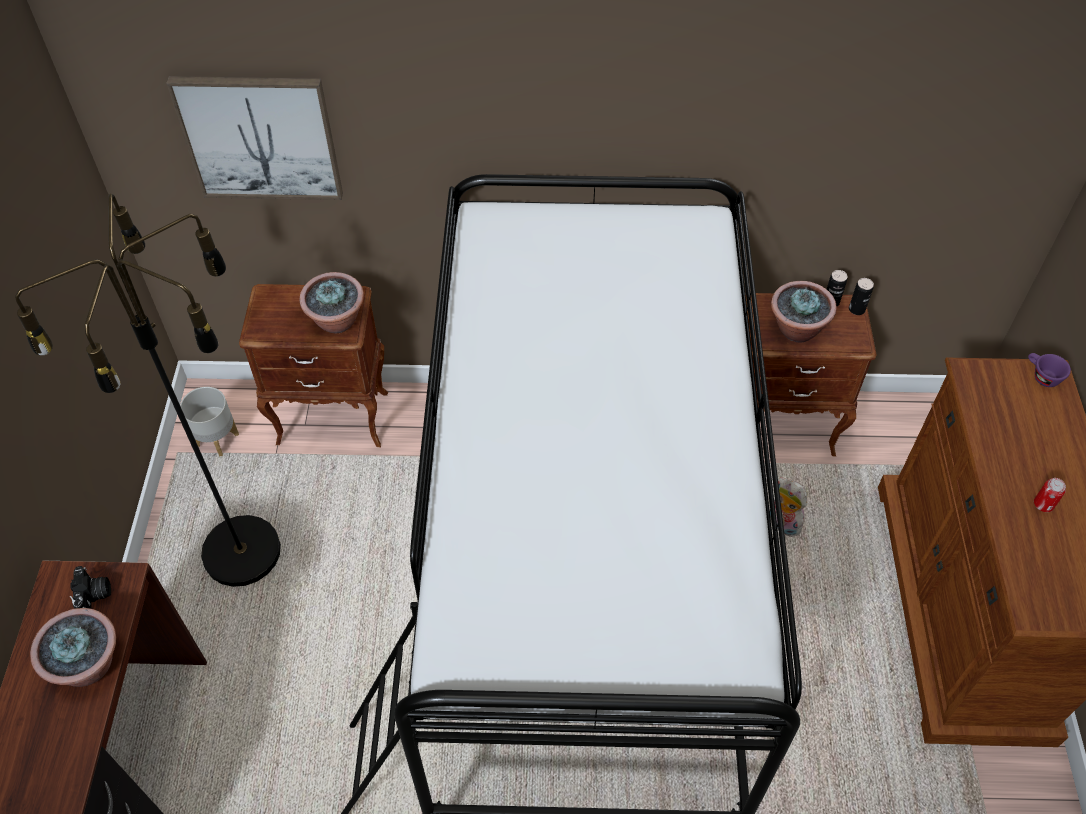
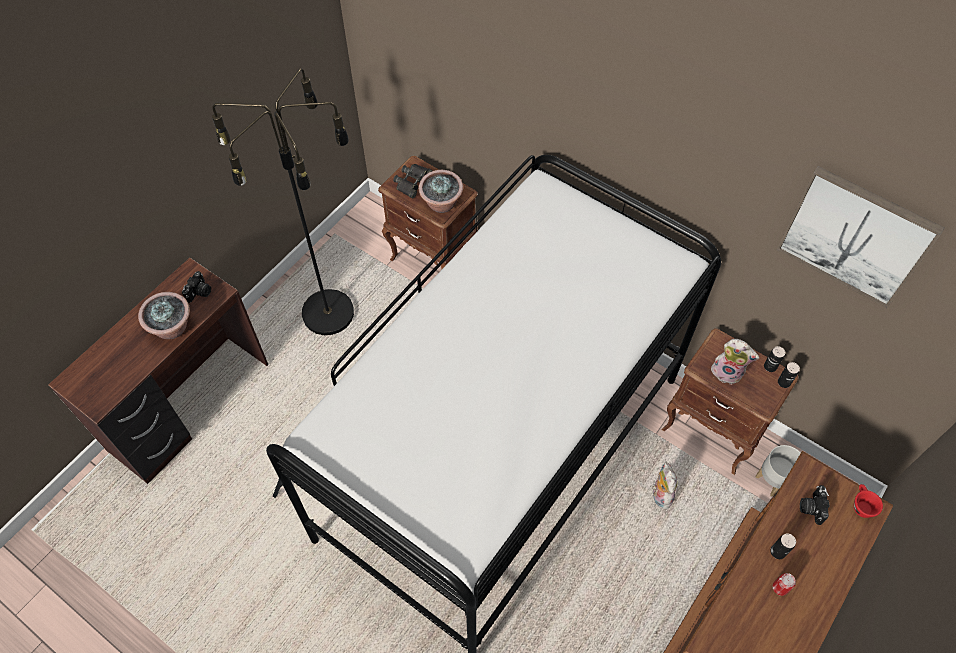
camera: 35 degrees right, 5 degrees up
(217, 439) = (361, 238): grey planter -> grey planter (773, 480)
(260, 137) = (435, 67): picture -> picture (855, 236)
(279, 315) = (412, 182): none -> black binoculars
(796, 330) = (728, 372): potted plant -> plush toy
(1002, 407) = (811, 507): none -> camera
(1011, 470) = (777, 552): none -> can
(1041, 376) = (861, 505): purple cup -> red cup

